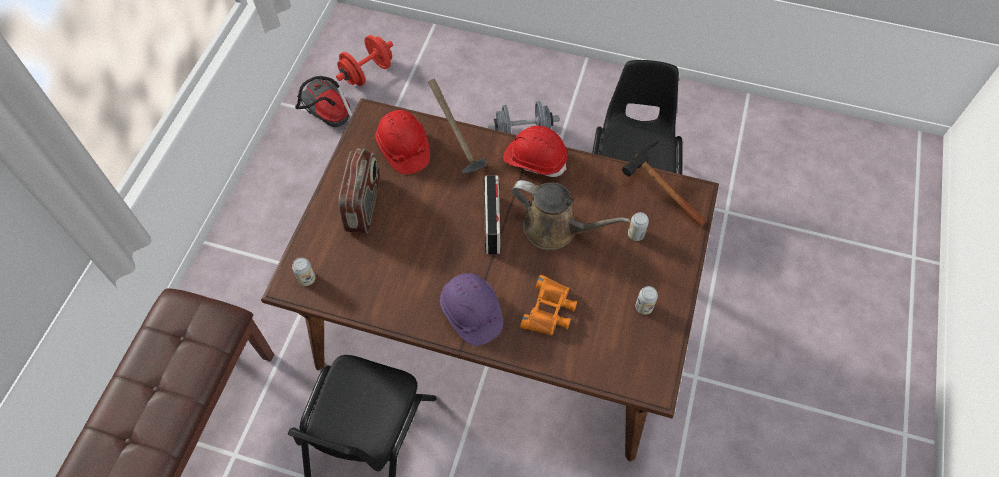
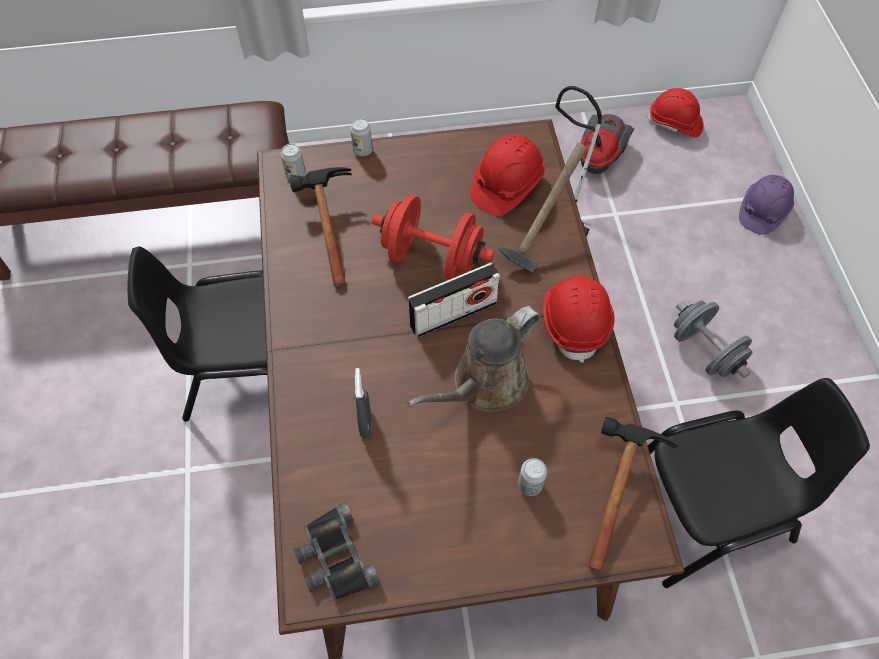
camera: 65 degrees right, 0 degrees up
(332, 54) = (674, 123): none -> red hard hat
(364, 205) = (411, 182): radio -> none
(367, 73) = (675, 164): red dumbbell -> red dumbbell (432, 257)
(370, 275) = (326, 226): none -> hammer
(471, 313) = (323, 341): purple hard hat -> purple hard hat (762, 211)
(549, 310) = (365, 423): orange binoculars -> grey spray bottle
(555, 229) = (485, 384): brown watering can -> brown watering can turned 45 degrees clockwise
(637, 363) = (335, 558): none -> black binoculars
(644, 307) = (422, 535): can -> can (363, 150)

